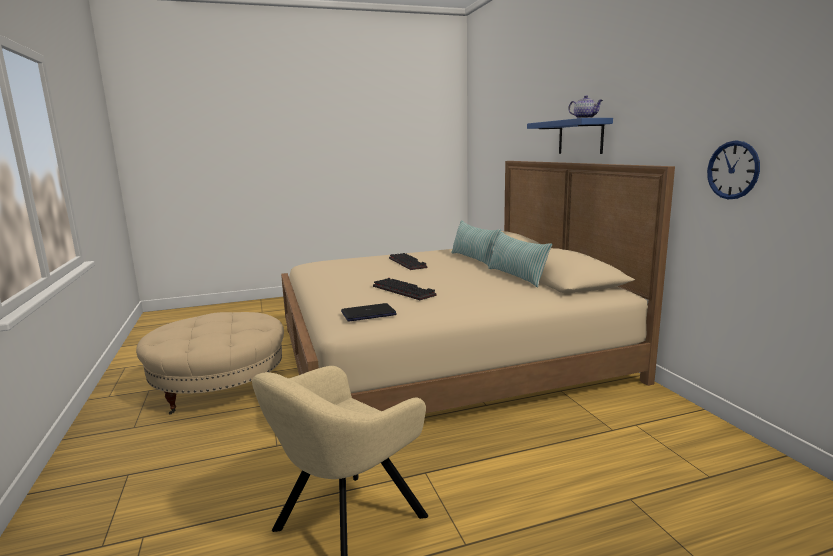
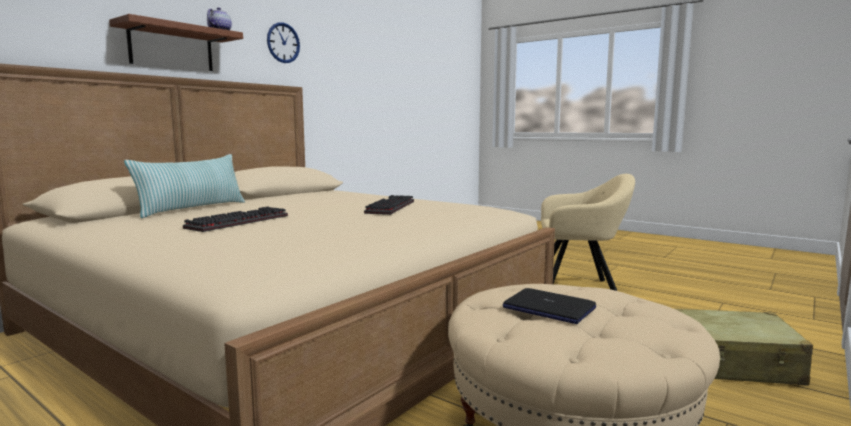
camera: 125 degrees left, 5 degrees down
(121, 483) = (733, 364): none -> beige suitcase
(368, 313) = (473, 206): laptop -> laptop (548, 308)
(516, 276) = (288, 196): pillow -> none
(580, 137) = (171, 48): blue shelf -> brown shelf
(733, 170) = (329, 91): wall clock -> wall clock (283, 43)

